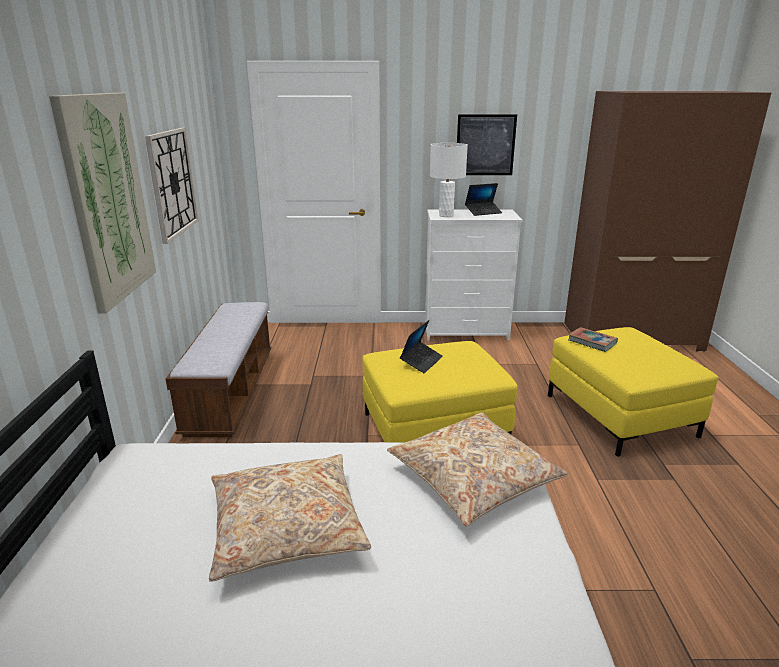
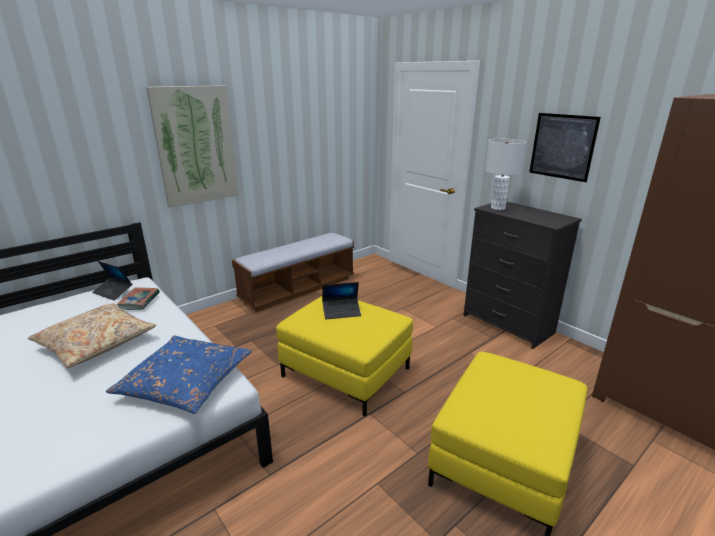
camera: 50 degrees right, 0 degrees up
(172, 183) = (285, 144): wall clock -> none
(466, 332) = (508, 324): white dresser -> black dresser
(474, 478) = (185, 382): beige pillow -> blue pillow
(483, 212) = (541, 214): laptop -> laptop (113, 292)
(592, 342) = (497, 370): book -> book (139, 301)

